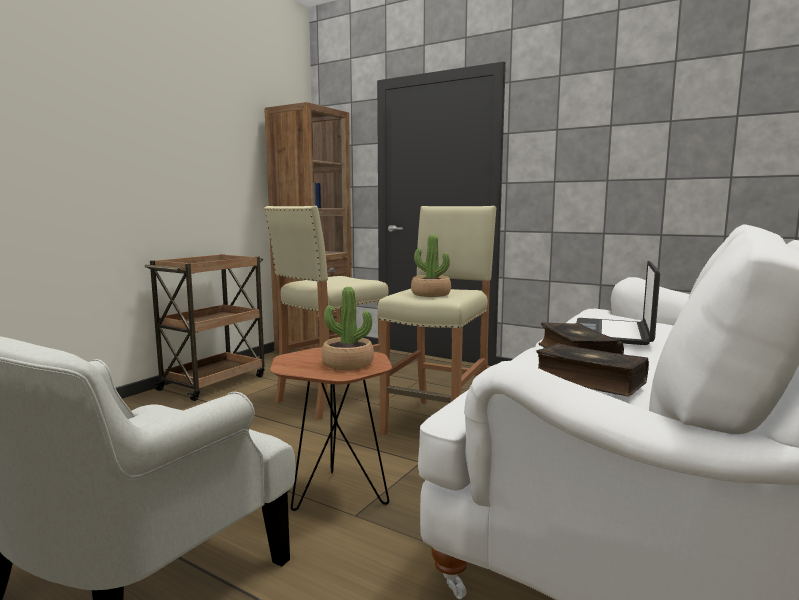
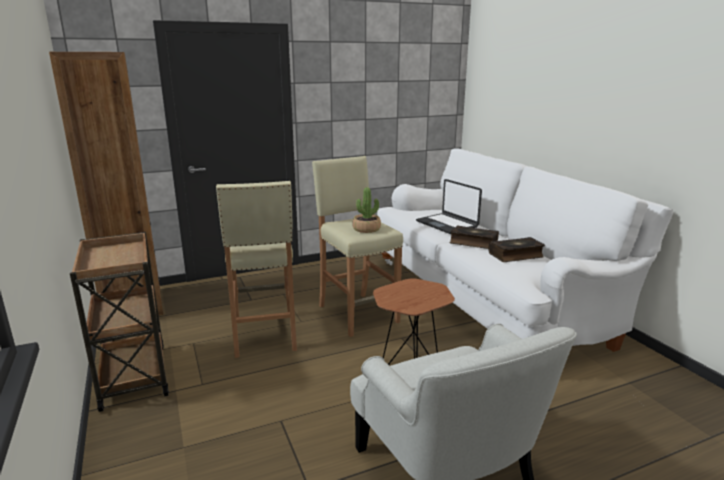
camera: 55 degrees left, 10 degrees up
(347, 364) = (424, 292): potted plant -> none

